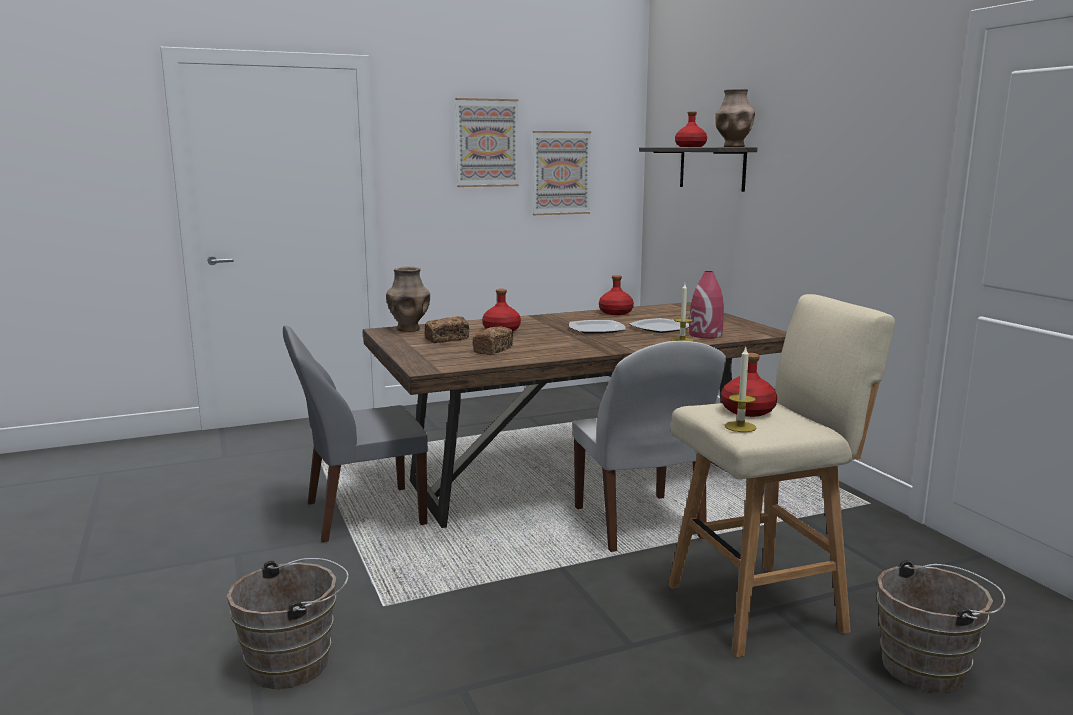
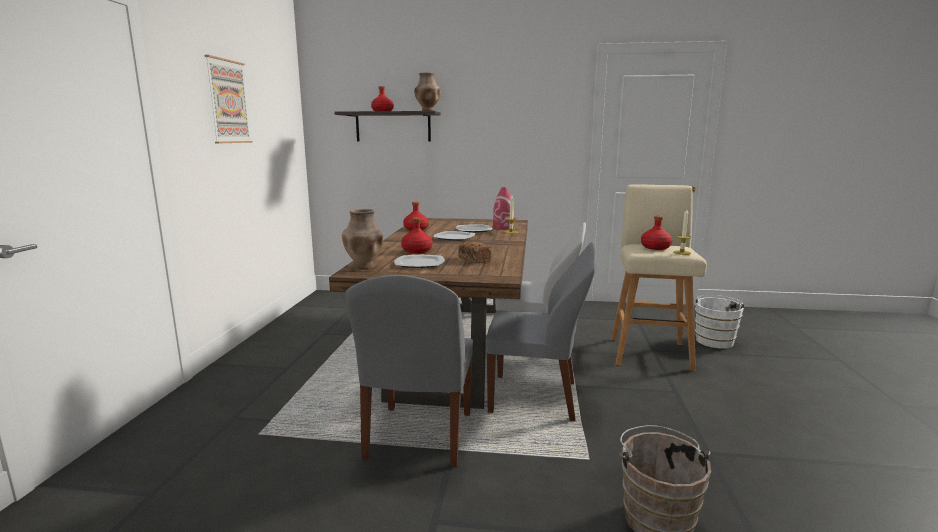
camera: 60 degrees left, 0 degrees up
(447, 339) = (420, 263): bread -> plate
(501, 550) = (536, 397): none -> grey chair
(561, 173) = (269, 131): picture -> none
(930, 668) = (714, 340): brown bucket -> white bucket

